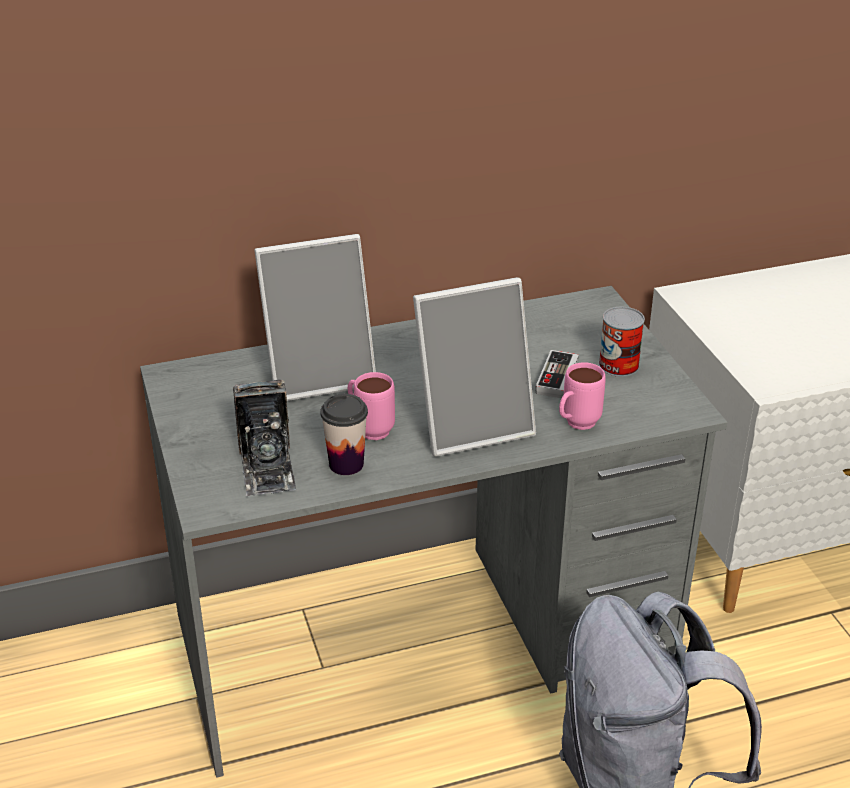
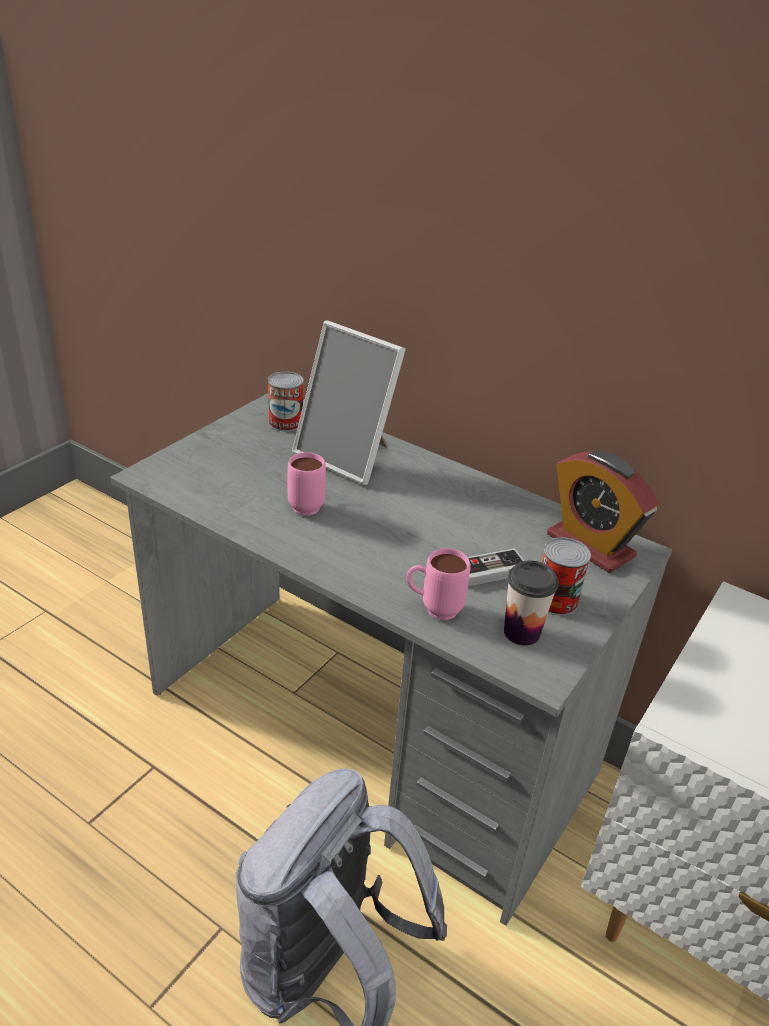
camera: 50 degrees right, 0 degrees up
(215, 386) = (285, 422): none -> can
(267, 465) = (216, 479): camera -> none
(346, 464) = (252, 511): cup -> cup (521, 632)
(472, 425) = (369, 552): picture frame -> none
(573, 317) = (590, 546): none -> alarm clock

